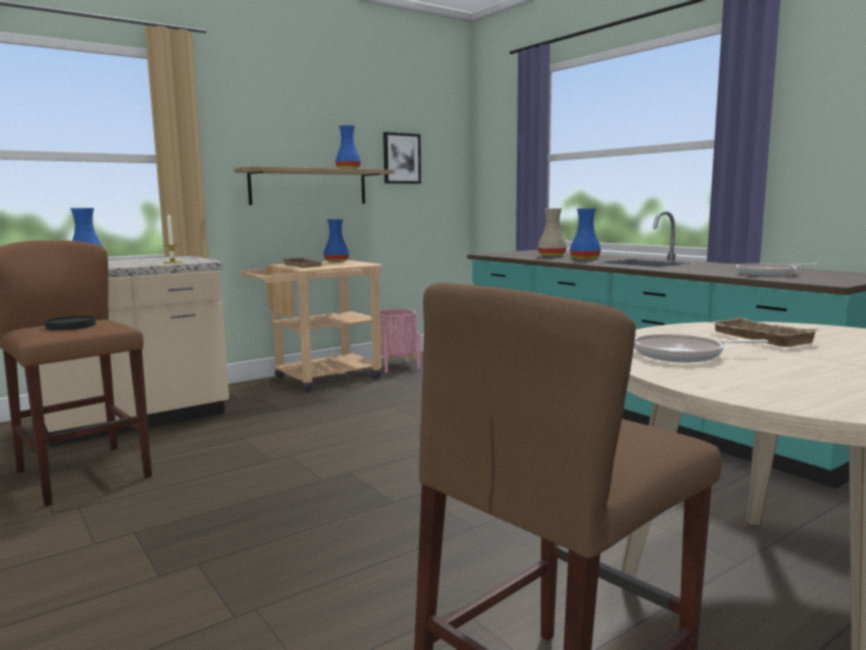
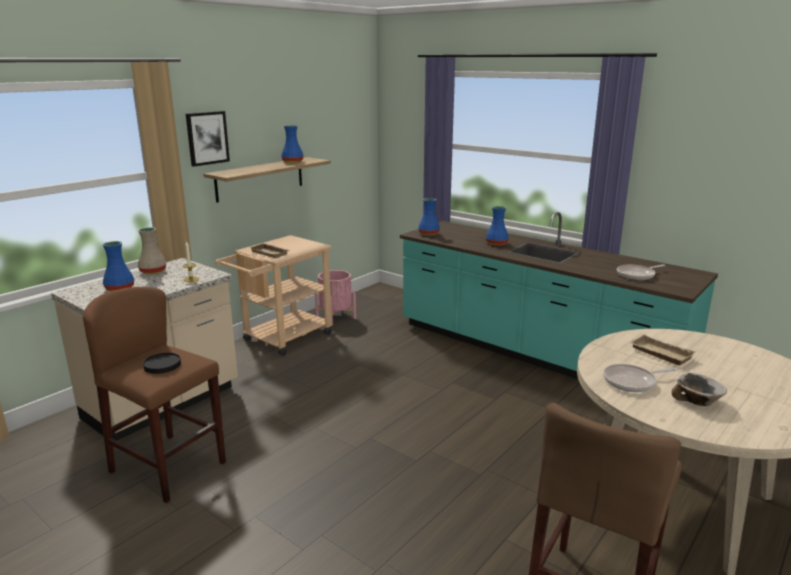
camera: 15 degrees left, 10 degrees up
(336, 261) = (287, 240): blue vase -> blue vase (428, 234)
(401, 158) = (327, 142): picture -> picture (207, 138)
(551, 255) = (467, 237): beige vase -> beige vase (153, 272)
(791, 375) = (698, 401): none -> bowl

